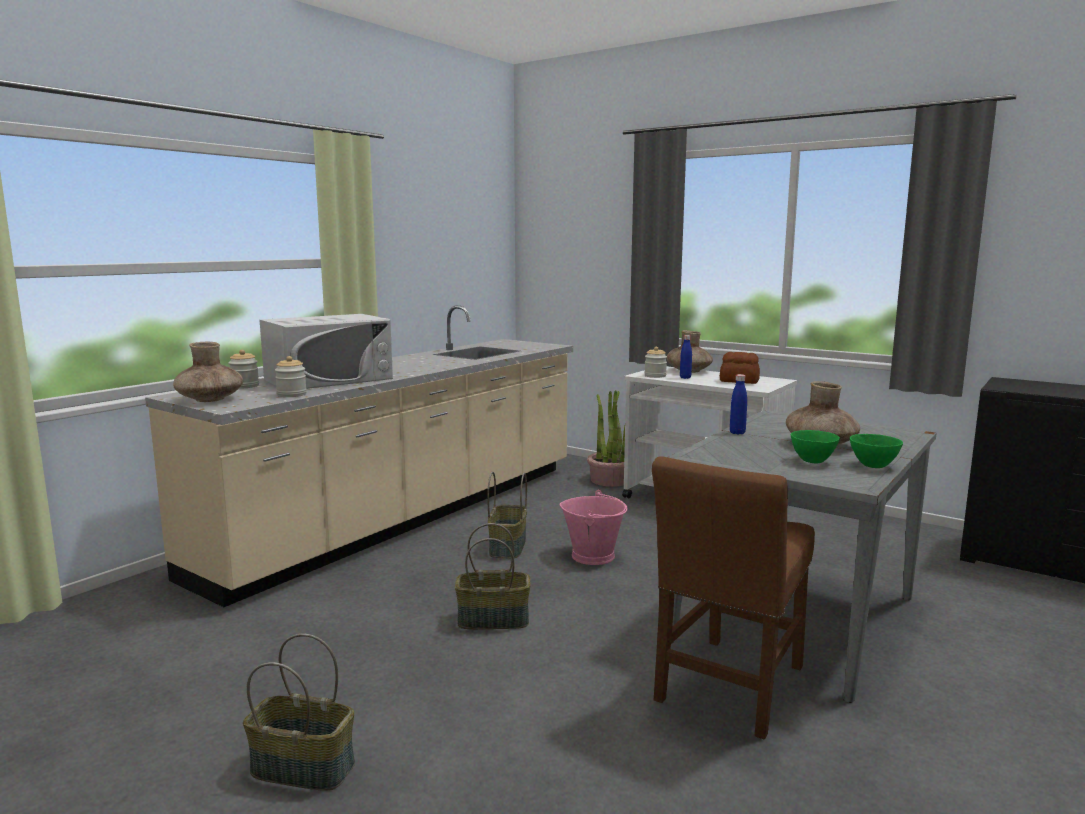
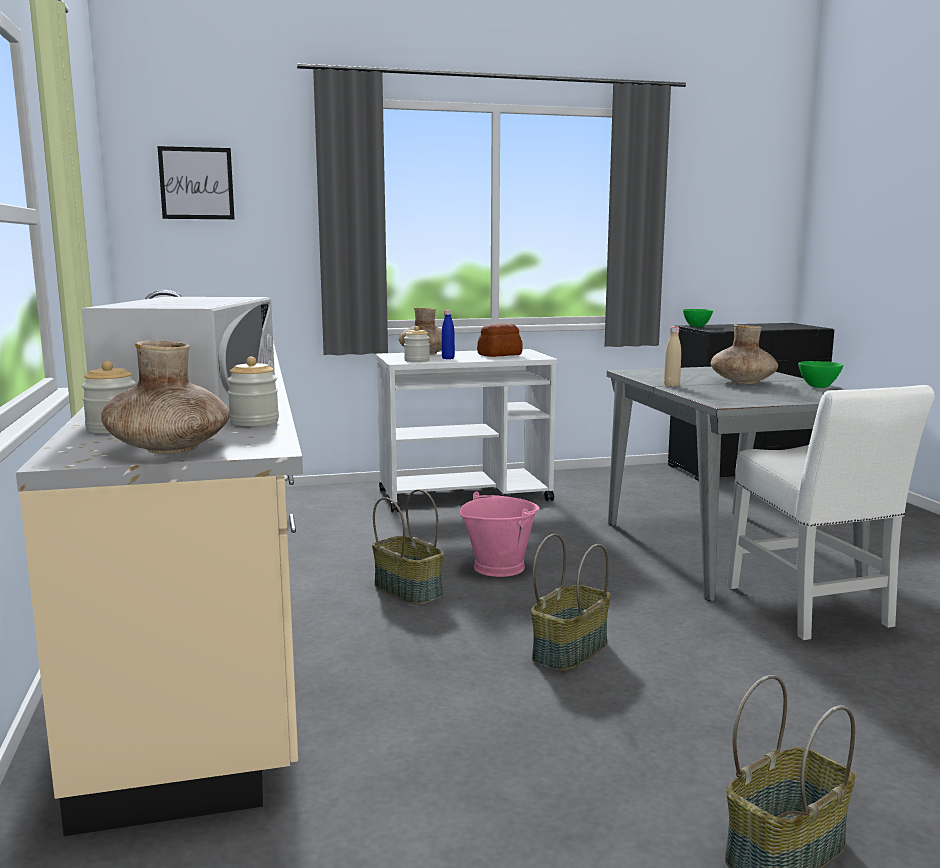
camera: 50 degrees left, 0 degrees up
(564, 226) = (196, 183): none -> picture
(610, 480) = (337, 502): potted plant -> none
(729, 688) = (810, 609): brown chair -> white chair
(737, 433) = (671, 385): blue bottle -> beige bottle
(813, 461) = (788, 391): green bowl -> green bowl (697, 326)

